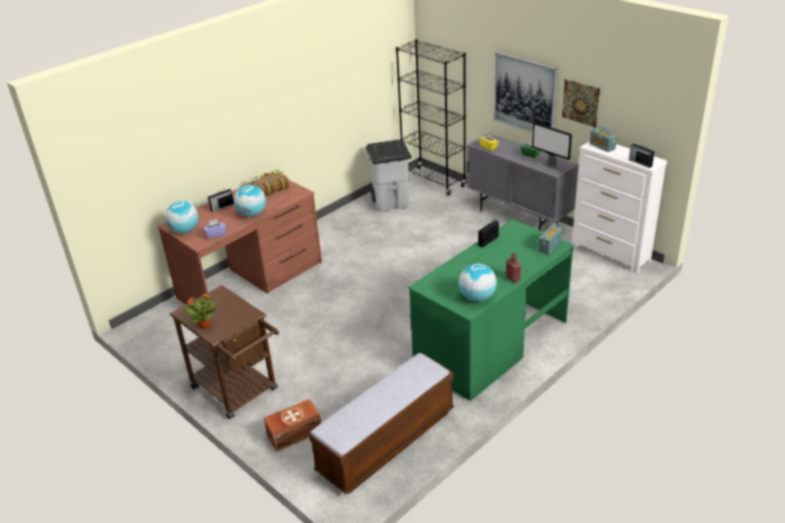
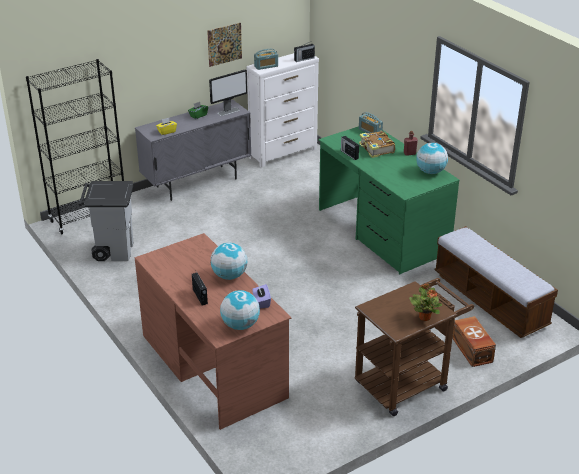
camera: 80 degrees left, 0 degrees up
(271, 187) = (173, 260): book -> book (376, 149)
(525, 94) = (168, 66): picture -> none

